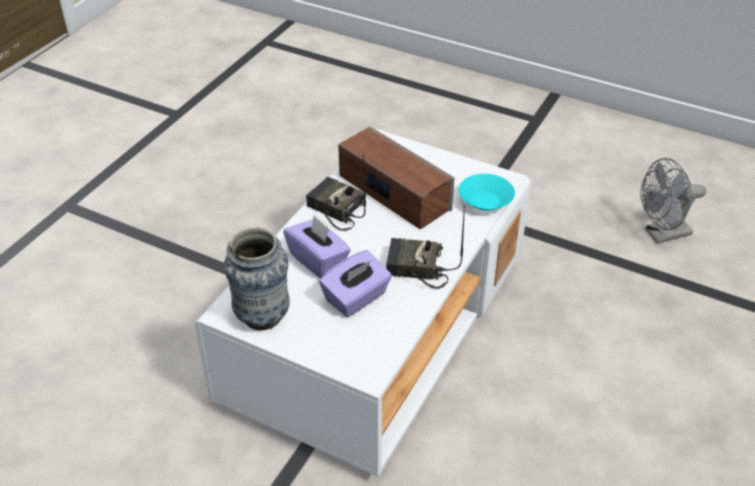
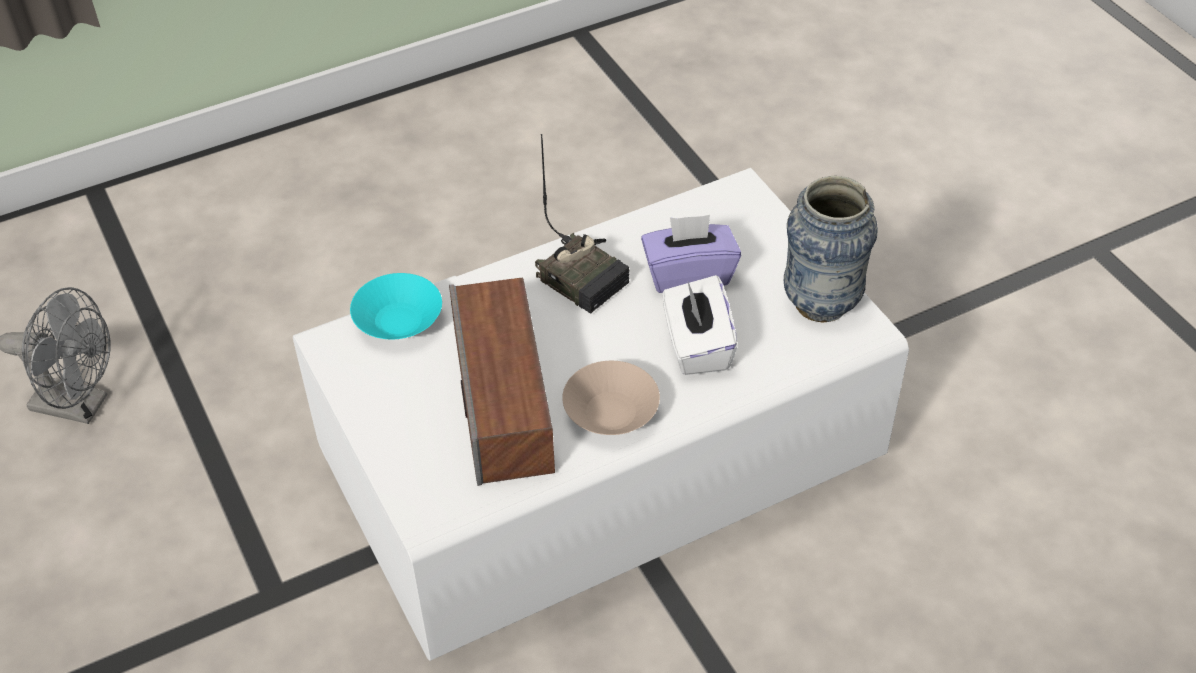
camera: 145 degrees left, 5 degrees up
(318, 260) = (697, 346): purple tissue box -> white tissue box
(335, 209) = (610, 414): radio -> beige bowl

